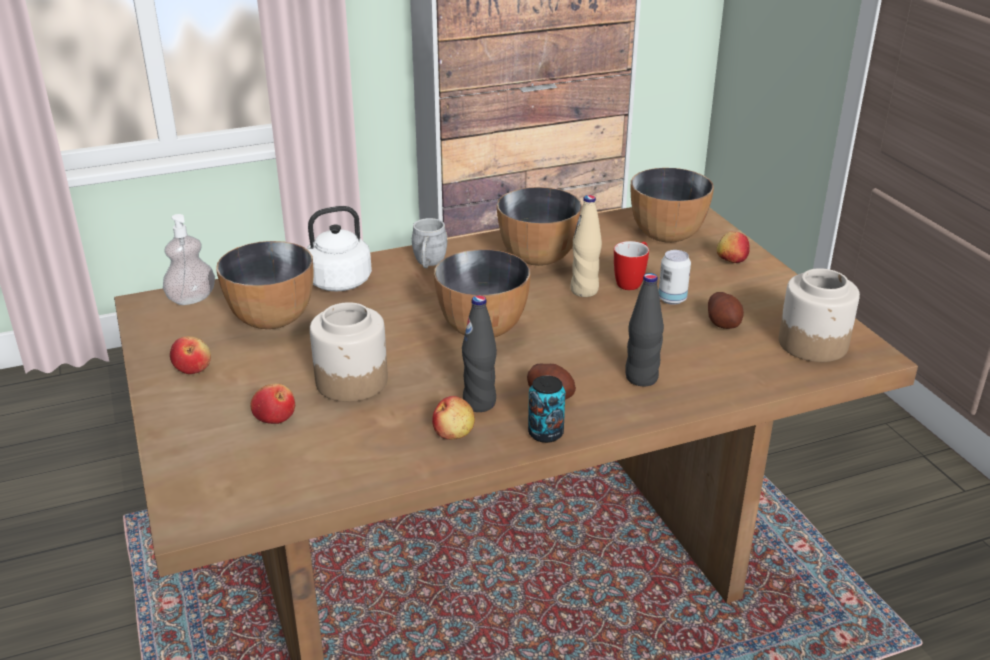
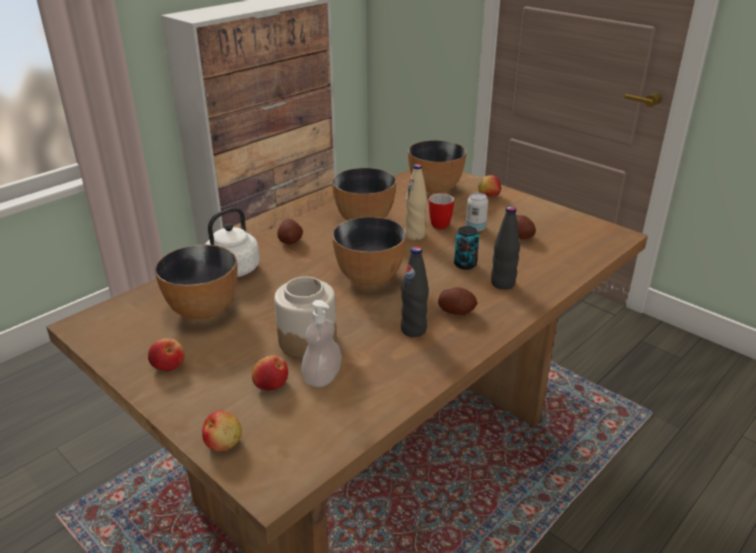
camera: 25 degrees left, 0 degrees up
(192, 299) = (120, 311): soap dispenser -> soap dispenser (322, 377)
(428, 263) = (290, 241): grey mug -> potato
(454, 433) = (415, 356): apple -> apple (224, 442)
(545, 433) = (476, 338): can -> can (465, 264)
(813, 343) = (581, 236): jar -> none

